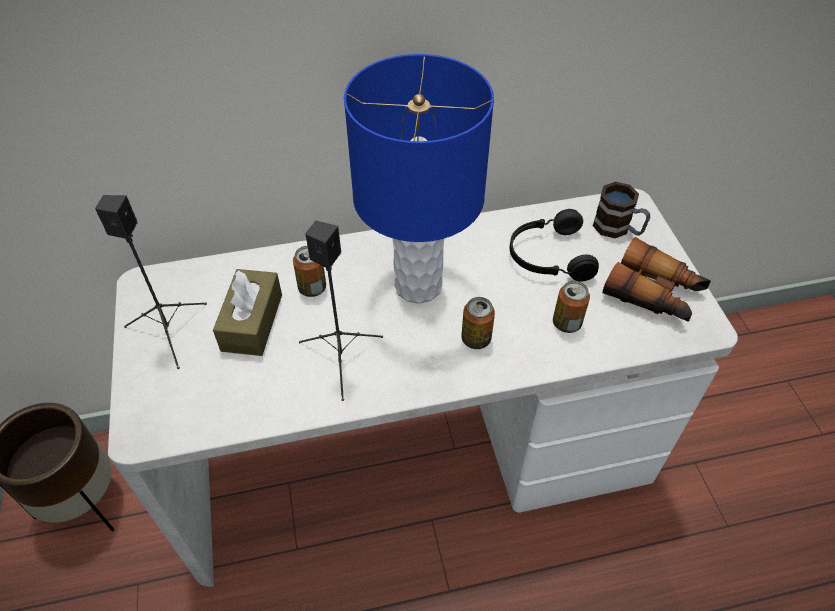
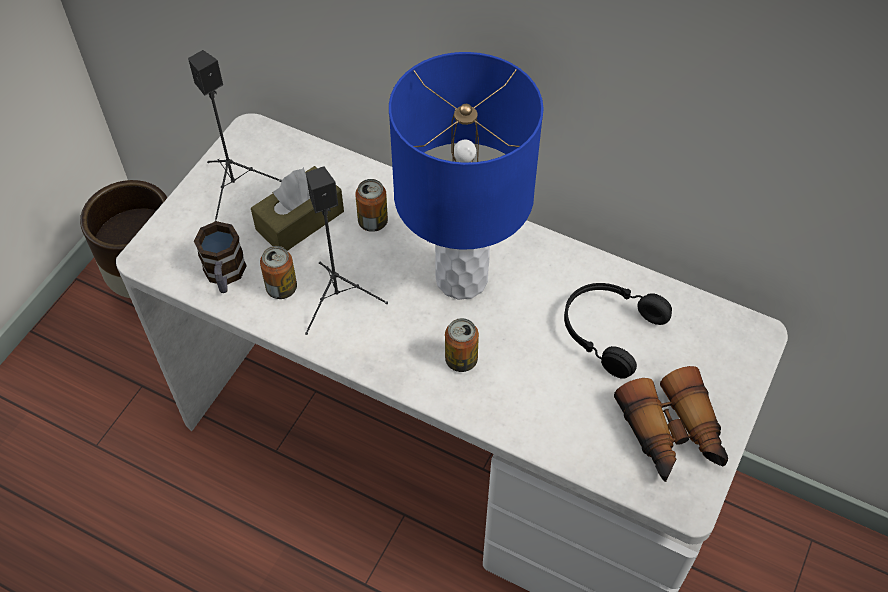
camera: 40 degrees right, 5 degrees up
(566, 323) = (556, 402): can -> can (282, 288)
(618, 229) = (710, 350): mug -> mug (225, 275)

